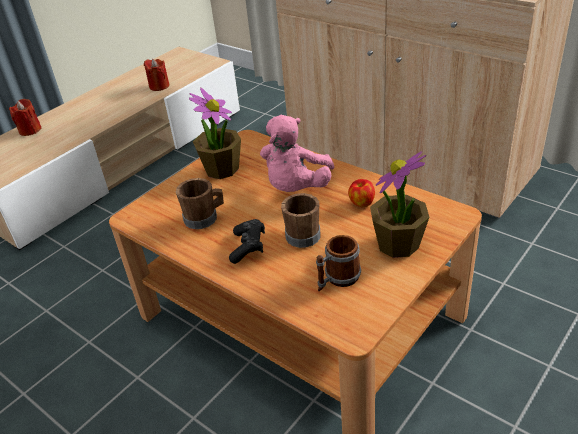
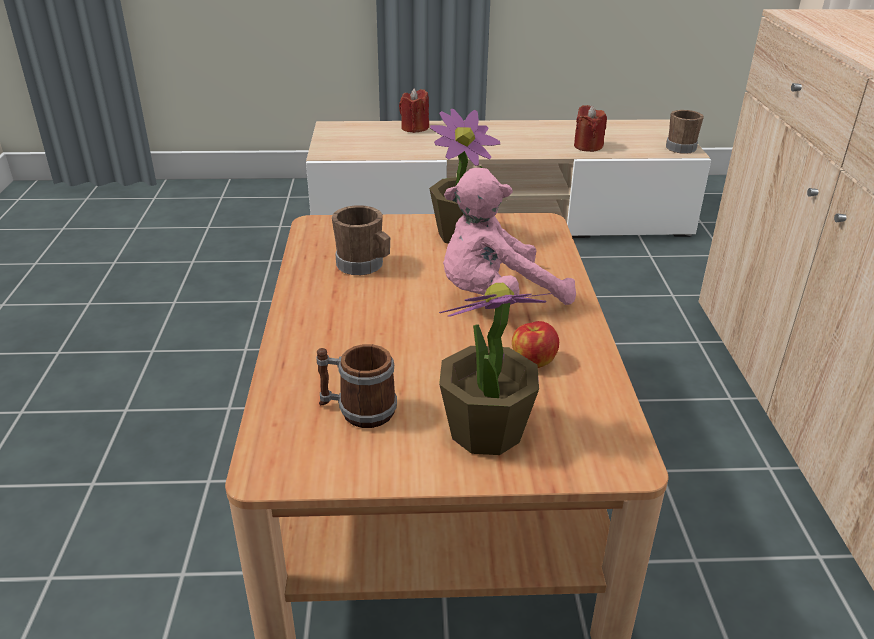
camera: 45 degrees right, 5 degrees down
(248, 247) = (346, 317): black game controller -> none
(302, 234) = (414, 343): brown mug -> brown mug (682, 147)

